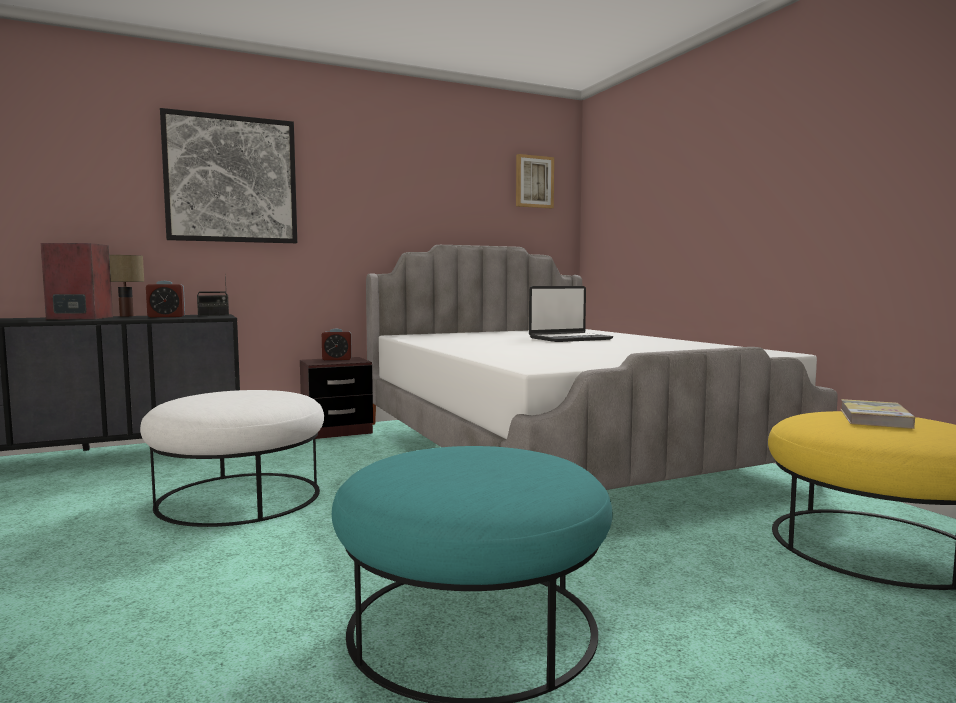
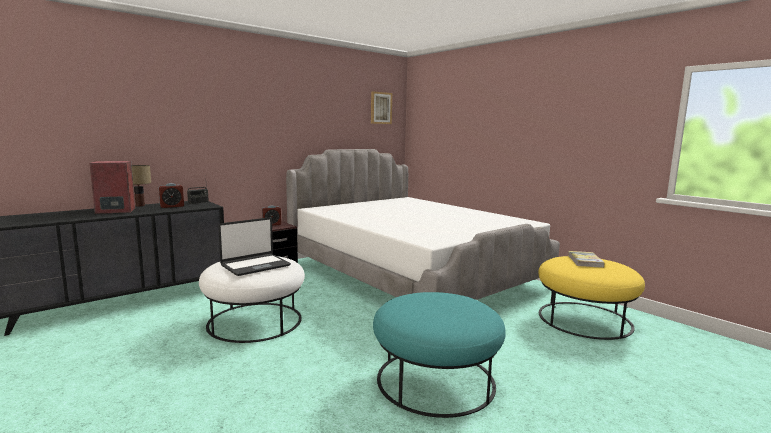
camera: 15 degrees left, 5 degrees up
(231, 179) = (202, 111): picture -> none
(569, 339) = (415, 210): laptop -> laptop (255, 265)

